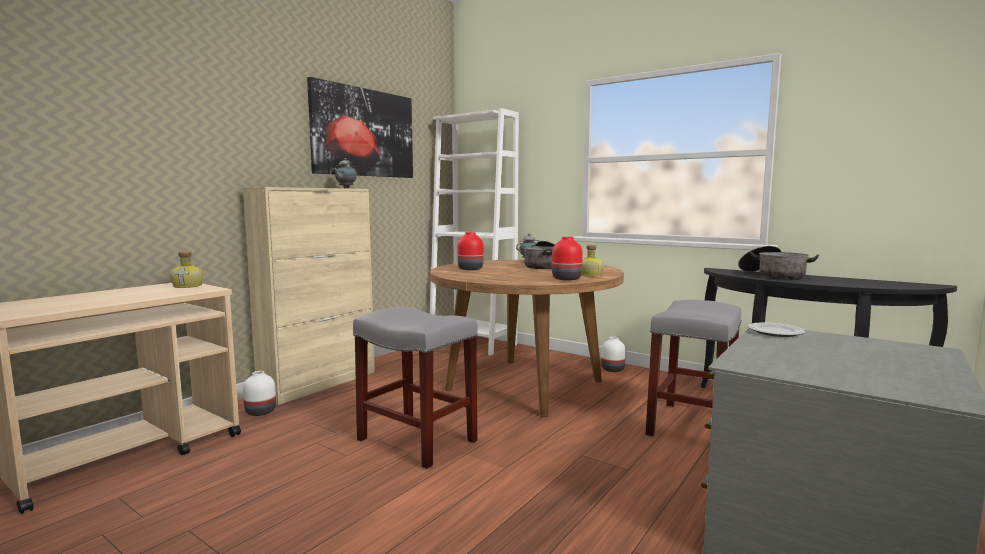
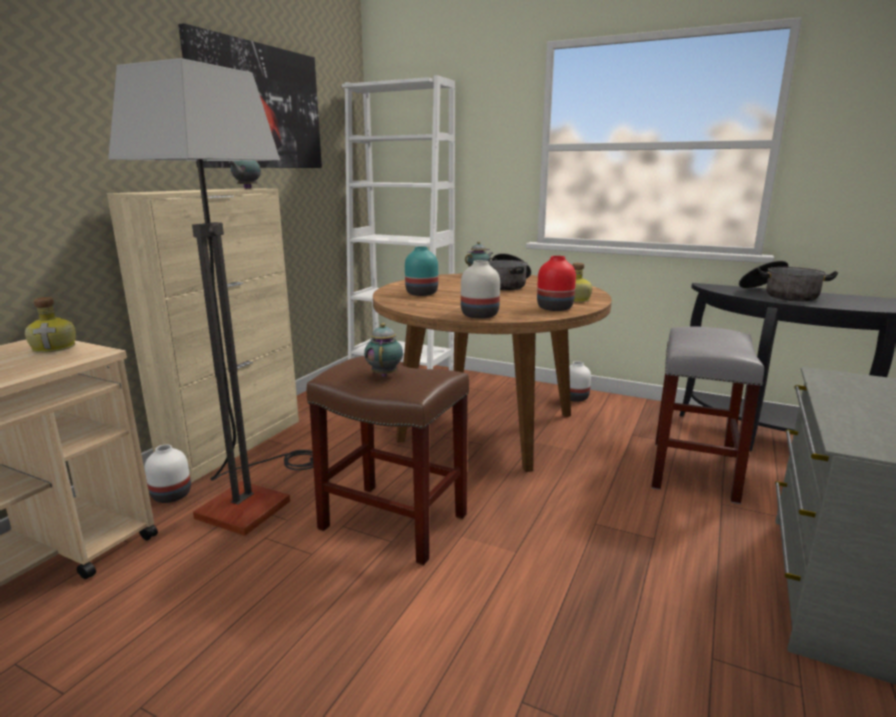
camera: 10 degrees left, 10 degrees up
(319, 417) = (254, 496): none -> floor lamp
(411, 316) = (385, 374): none -> teapot
(415, 441) = (392, 522): grey stool -> brown stool
(470, 269) = (422, 293): red vase -> turquoise vase
(501, 281) = (480, 315): none -> white vase
(776, 332) = (841, 381): plate -> none

